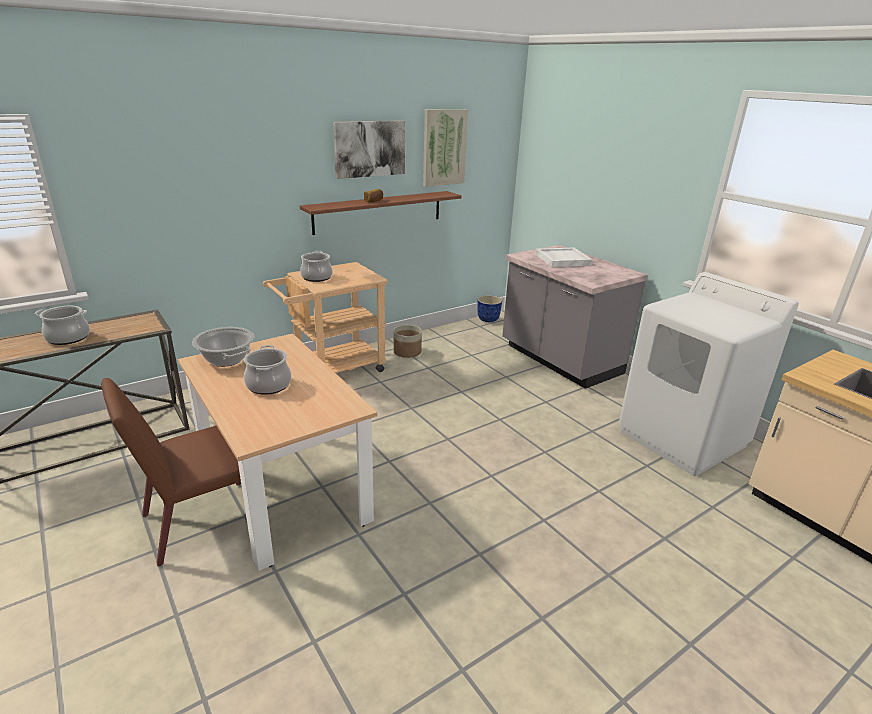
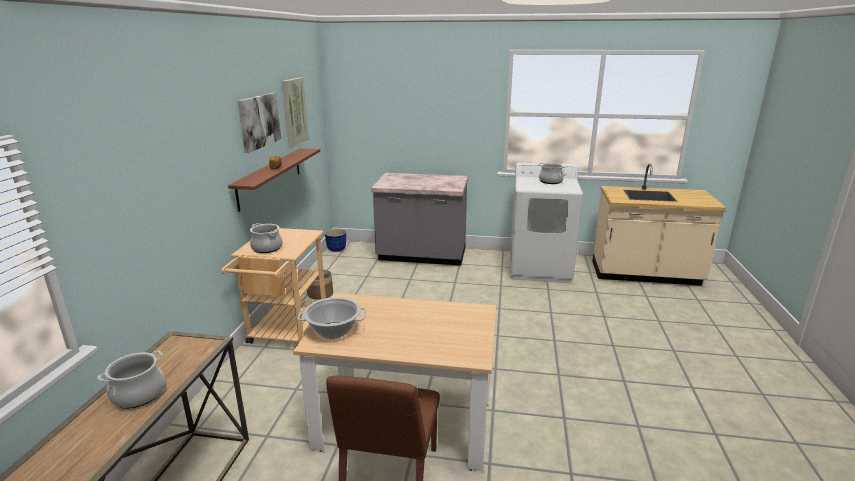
camera: 45 degrees left, 5 degrees down
(269, 385) = (405, 327): cooking pot -> cooking pot (550, 181)
(562, 259) = (409, 180): white tray -> none

